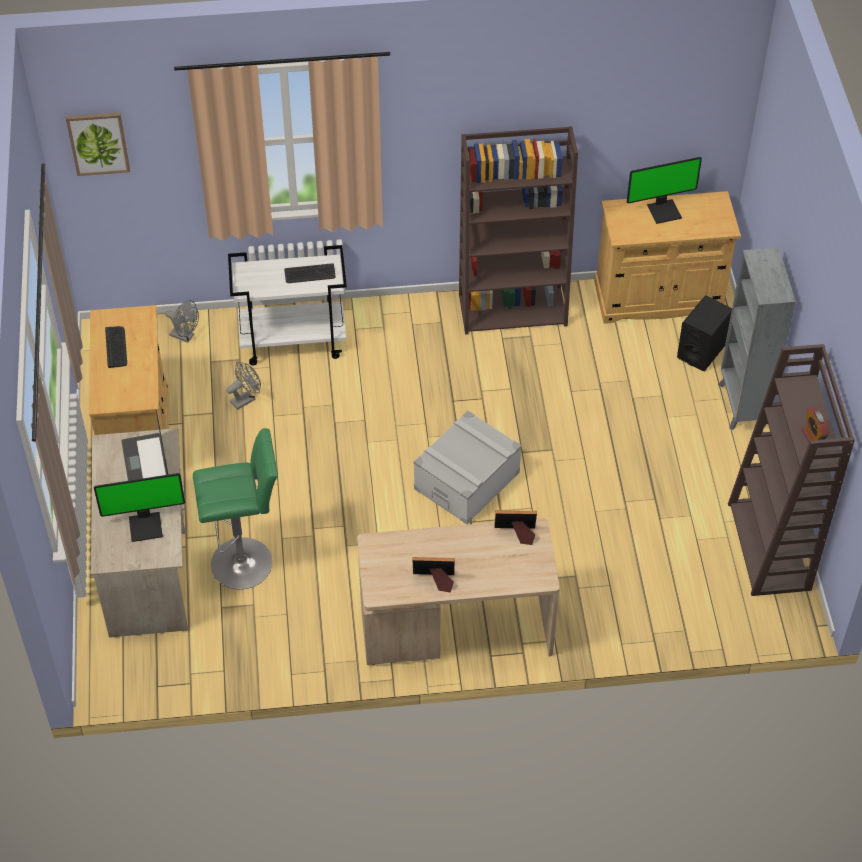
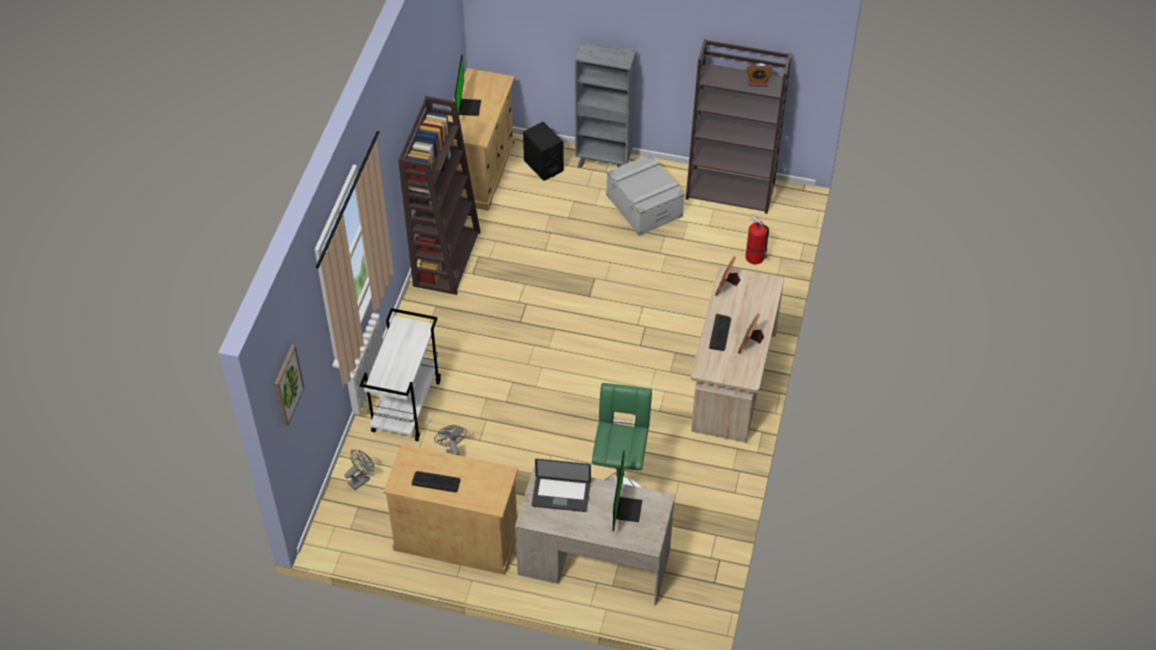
camera: 70 degrees left, 0 degrees up
(310, 274) = (405, 340): keyboard -> keyboard (720, 333)
(467, 481) = (601, 336): grey storage box -> grey storage box (644, 206)
(669, 602) = (755, 257): none -> fire extinguisher

